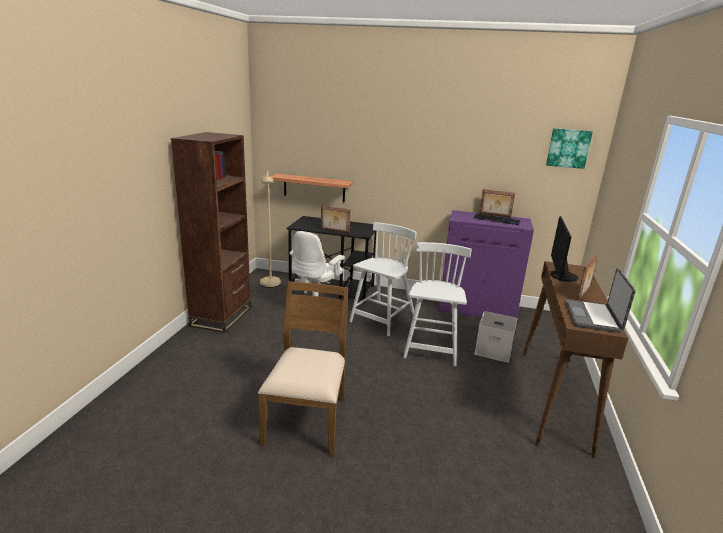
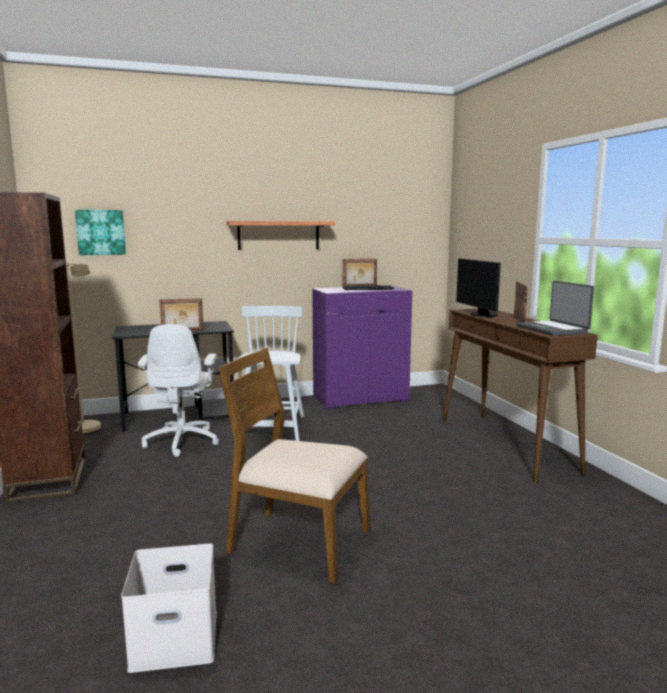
camera: 30 degrees left, 10 degrees down
(307, 420) = (297, 542): brown chair -> brown chair turned 45 degrees counterclockwise
(314, 187) = (129, 285): shelf -> shelf (278, 235)
(431, 346) = (353, 438): white chair -> none
(494, 350) = (415, 425): white storage box -> white storage box (177, 637)
(568, 148) = (416, 207): picture -> picture (101, 232)

